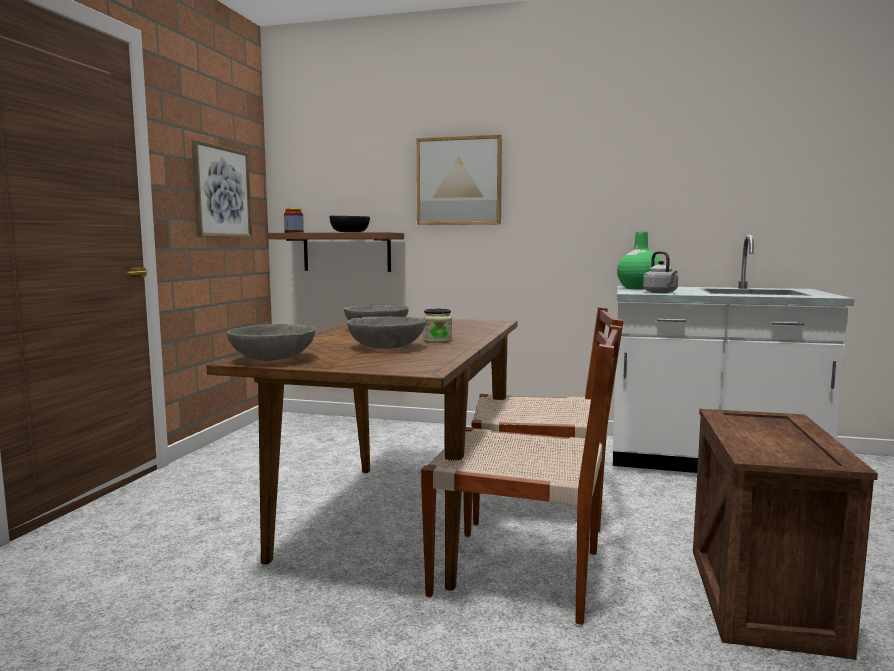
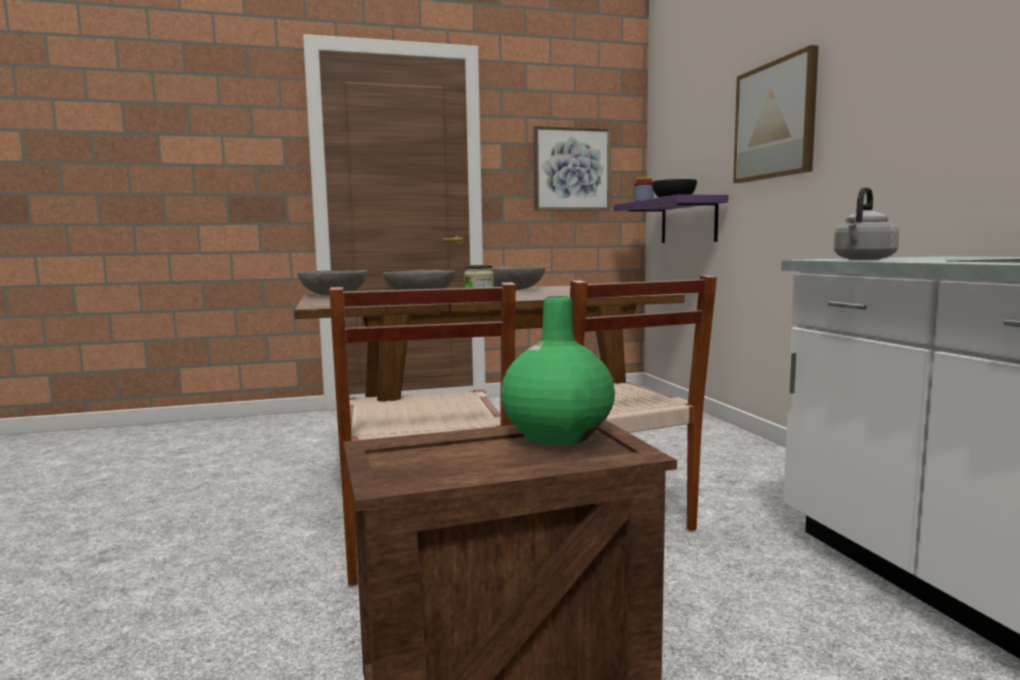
camera: 60 degrees right, 0 degrees up
(347, 252) = (688, 221): brown shelf -> purple shelf
(639, 288) = (914, 257): green vase -> green vase (557, 435)

